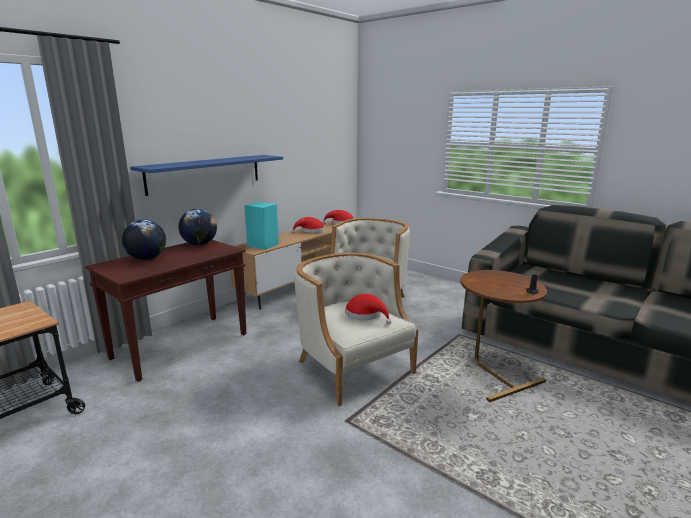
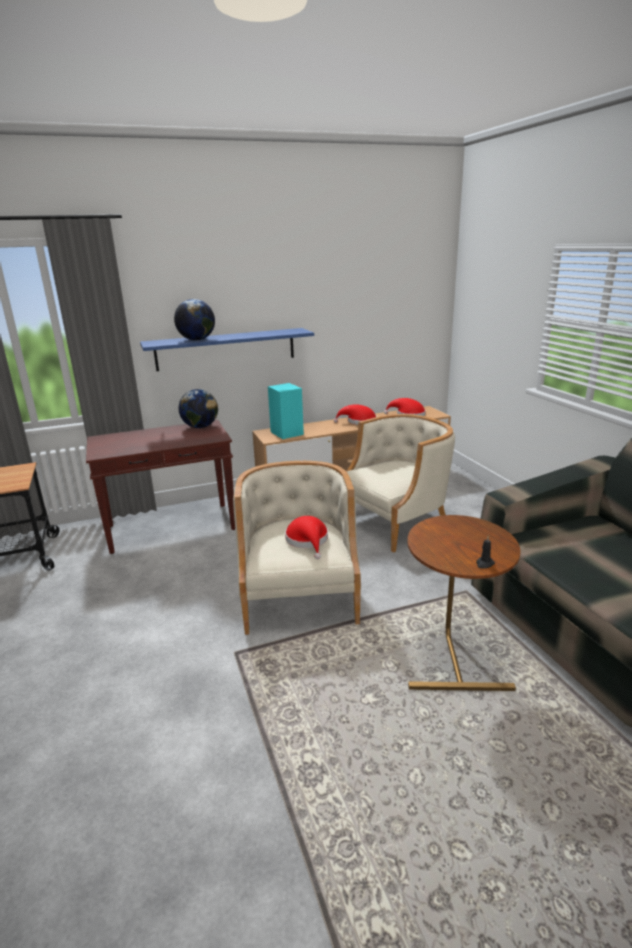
camera: 30 degrees right, 5 degrees up
(146, 259) = (138, 437): globe -> globe (196, 340)

